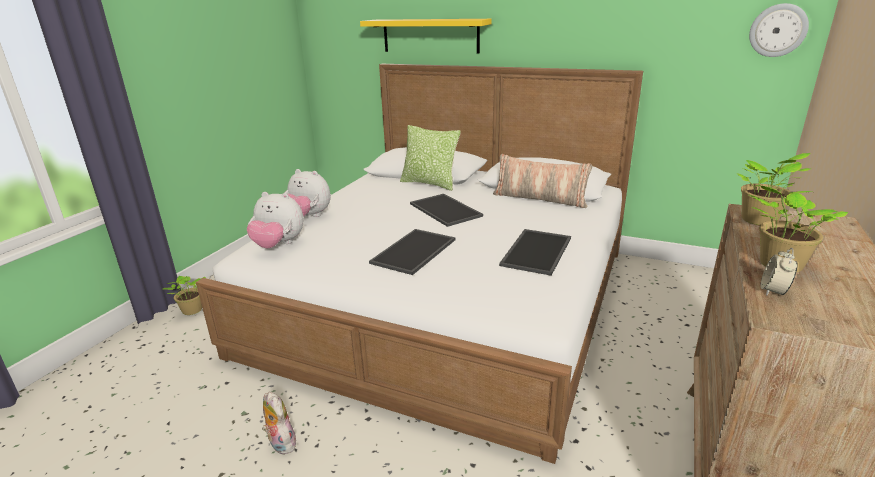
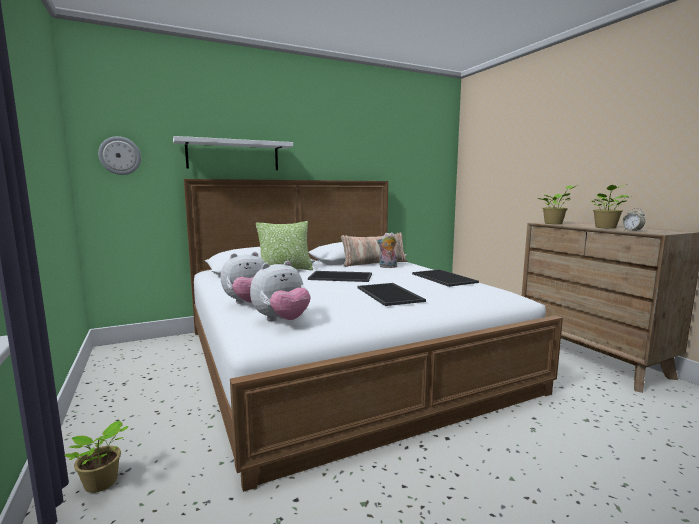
camera: 50 degrees left, 15 degrees down
(280, 443) = (435, 494): plush toy -> plush toy (387, 267)
(430, 36) = (233, 155): yellow shelf -> white shelf
(778, 30) = (440, 159): wall clock -> wall clock (120, 156)

